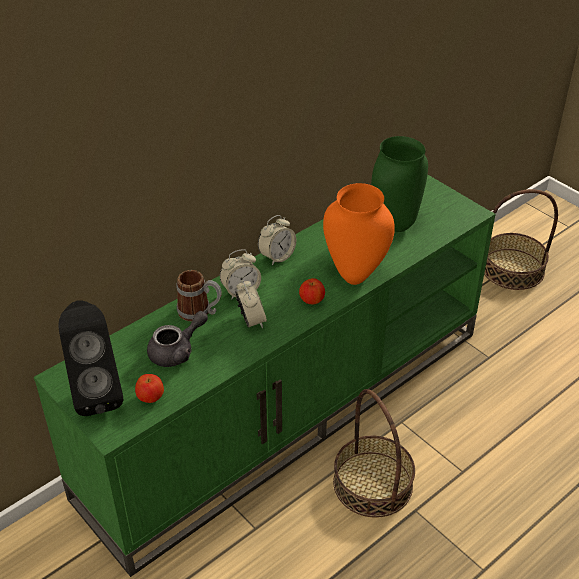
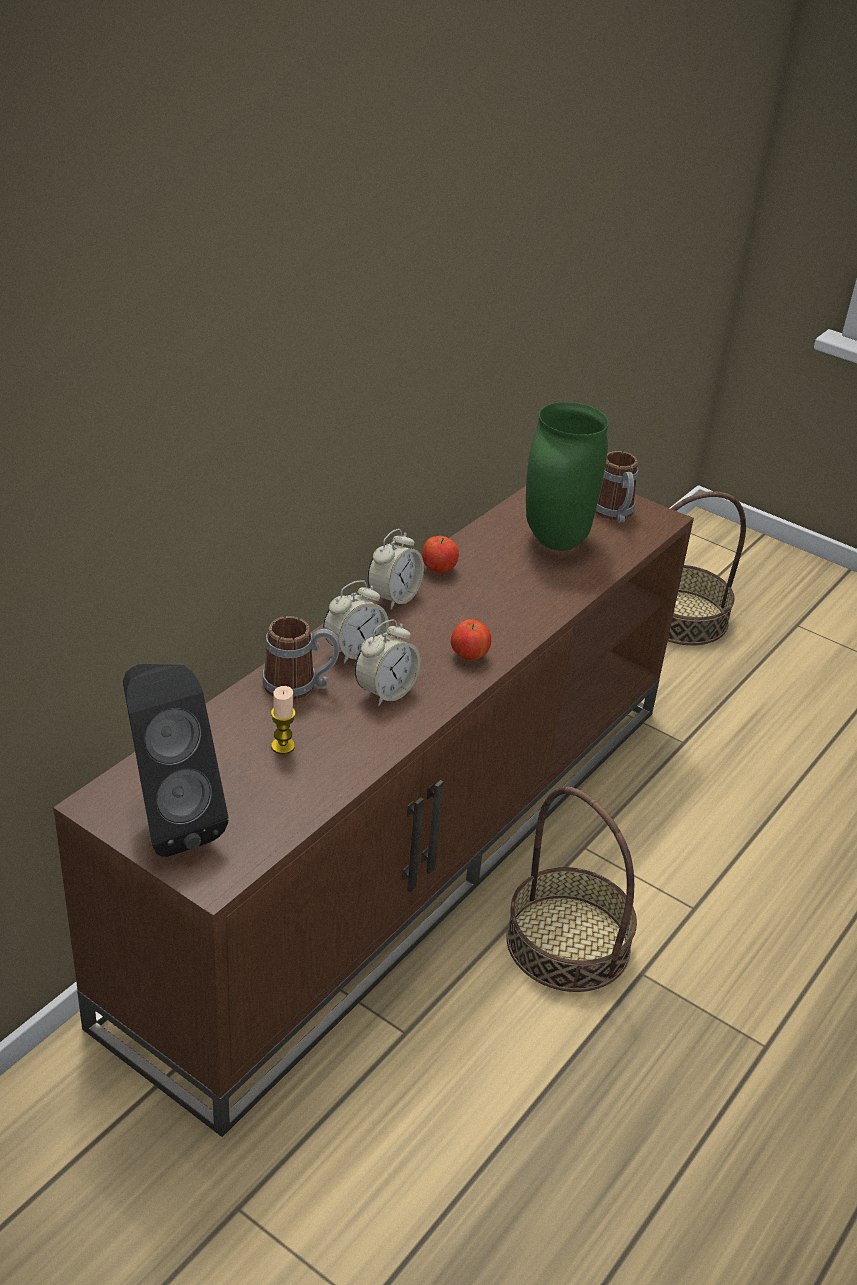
camera: 15 degrees left, 5 degrees down
(150, 398) = (262, 819): apple -> apple (439, 570)
(177, 351) = (283, 746): grey teapot -> candle
(251, 321) = (386, 692): alarm clock -> alarm clock turned 75 degrees clockwise
(287, 408) = (406, 846): green tv stand -> brown tv stand
(356, 275) = (522, 614): orange vase -> none
(441, 208) = (614, 514): none -> mug

